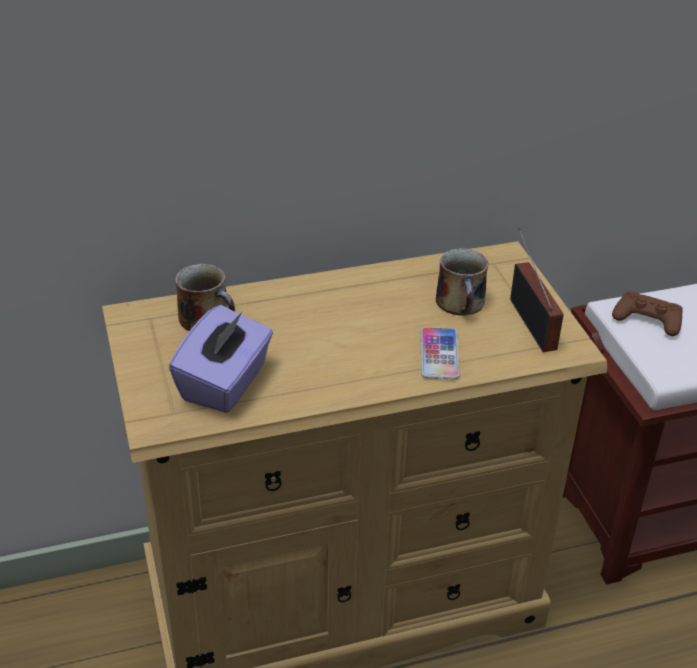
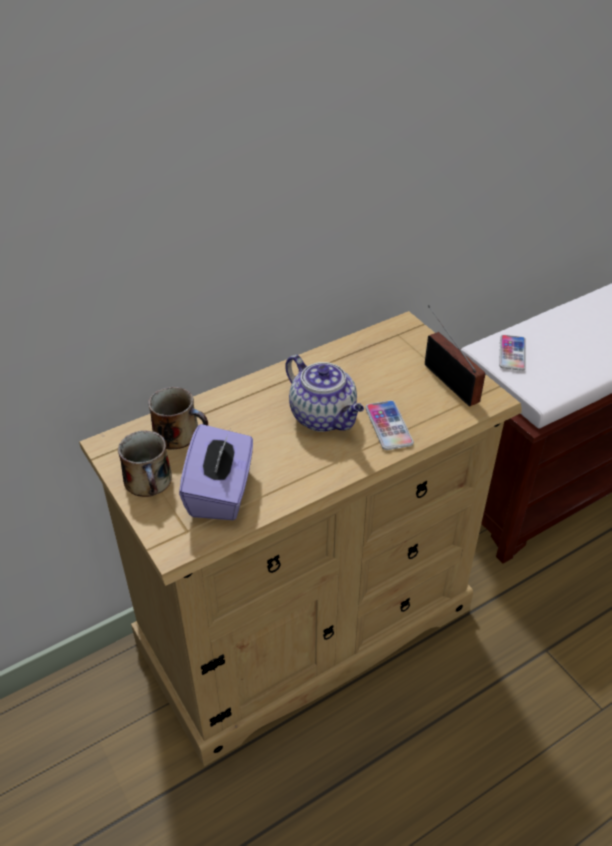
camera: 15 degrees left, 5 degrees up
(370, 332) = (324, 417): none -> teapot
(461, 303) = (387, 375): mug -> mug (149, 481)
(647, 319) = (512, 353): brown game controller -> phone

